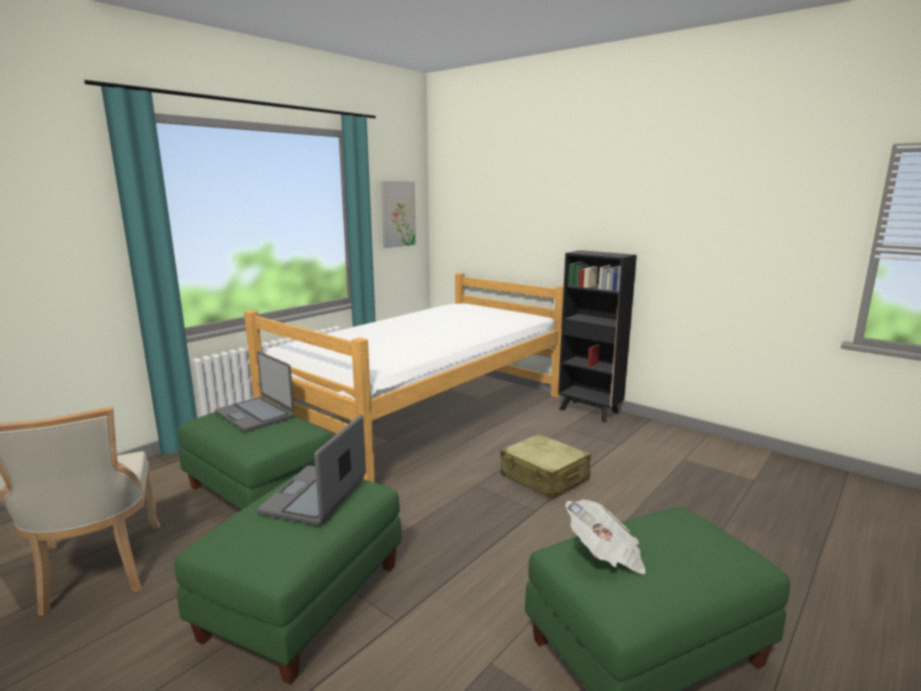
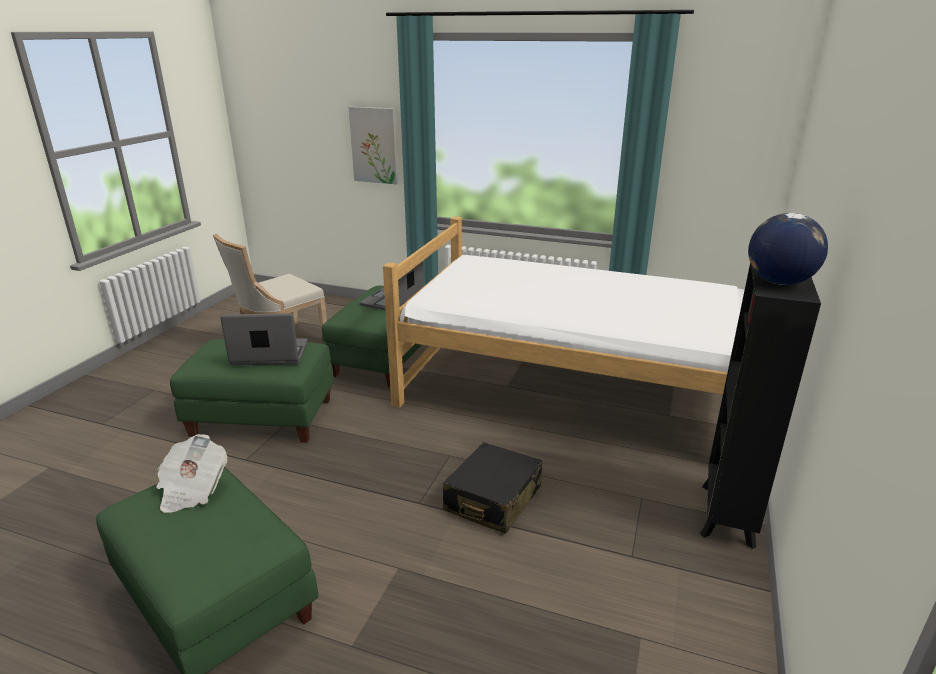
camera: 70 degrees right, 10 degrees up
(397, 214) = (726, 145): picture -> picture (374, 145)
(544, 477) = (492, 499): beige suitcase -> black suitcase
(605, 254) = (778, 282): none -> globe

